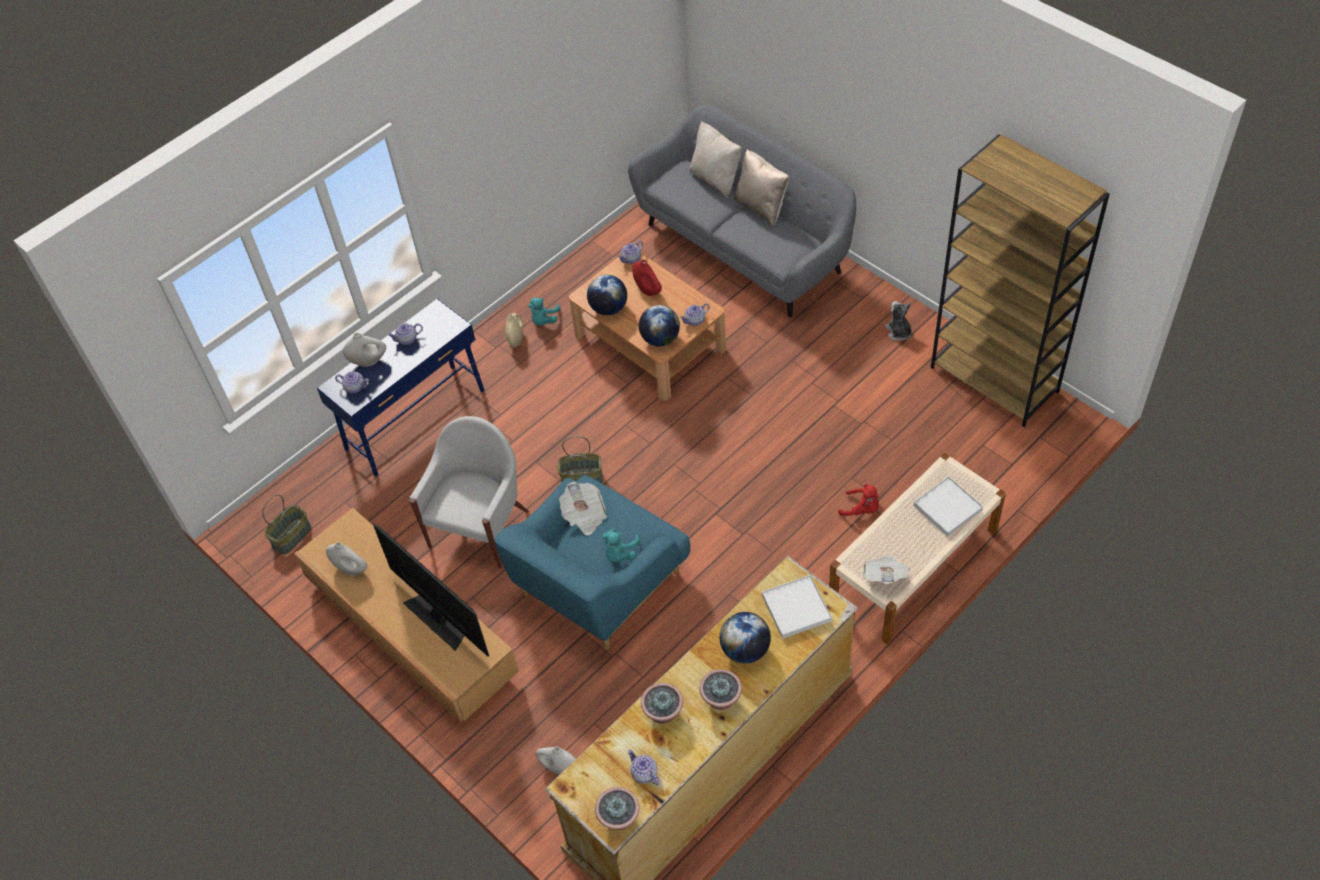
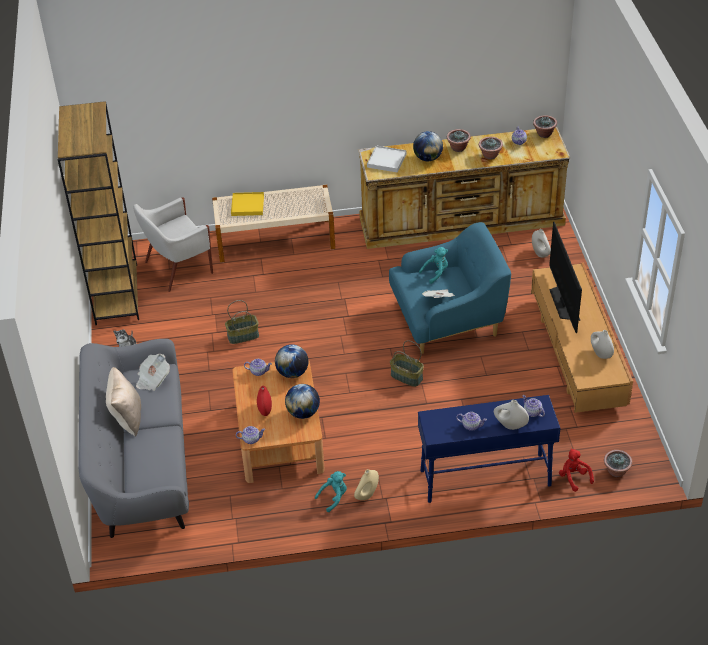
camera: 145 degrees left, 10 degrees down
(286, 504) = (616, 472): none -> potted plant
(292, 537) = (624, 447): basket -> basket (243, 336)
(480, 527) = (493, 384): white armchair -> white armchair (177, 268)
(716, 178) = (128, 459): beige pillow -> none
(861, 509) = (269, 275): red plush toy -> red plush toy (574, 477)
(884, 575) = (313, 197): newspaper -> newspaper (153, 379)
(947, 508) = (247, 205): white tray -> yellow tray

